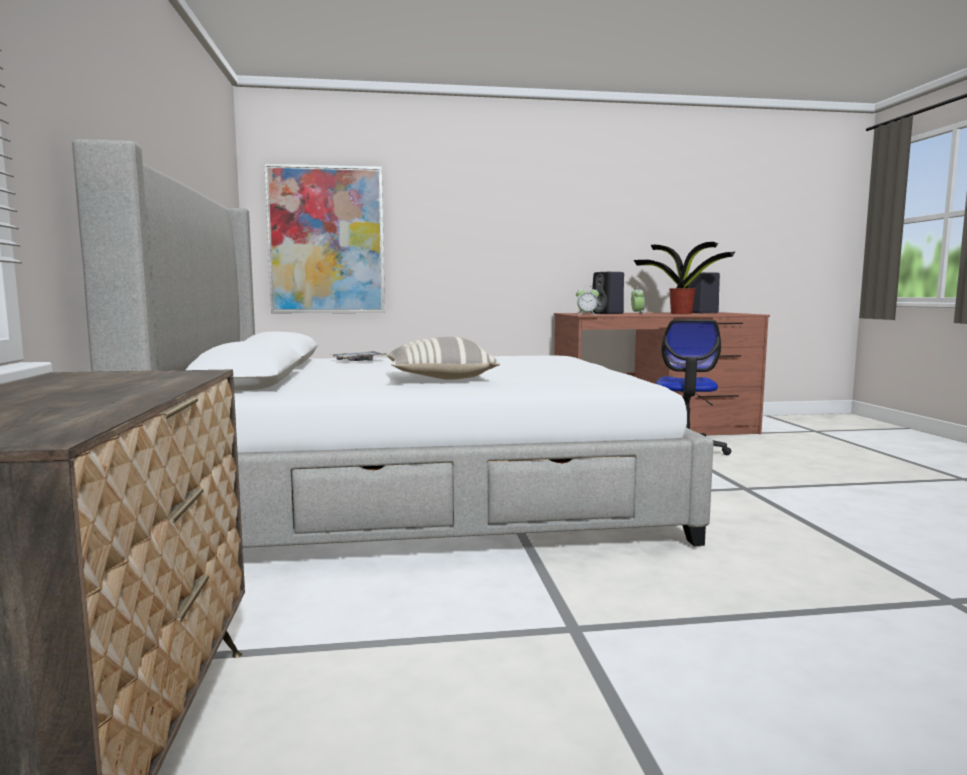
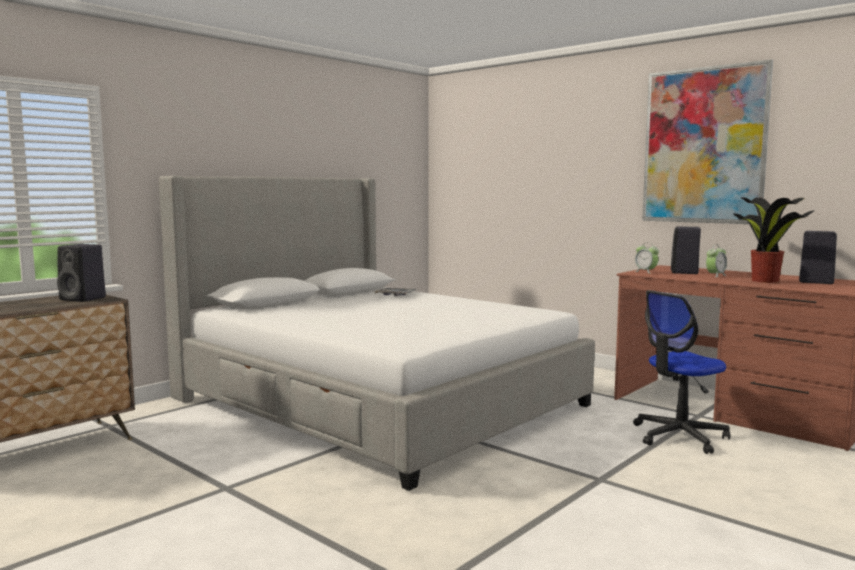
camera: 50 degrees right, 0 degrees up
(133, 377) = (84, 299): none -> black speaker
(326, 240) = (477, 190): picture -> picture (704, 146)
(439, 378) = (341, 318): pillow -> none

